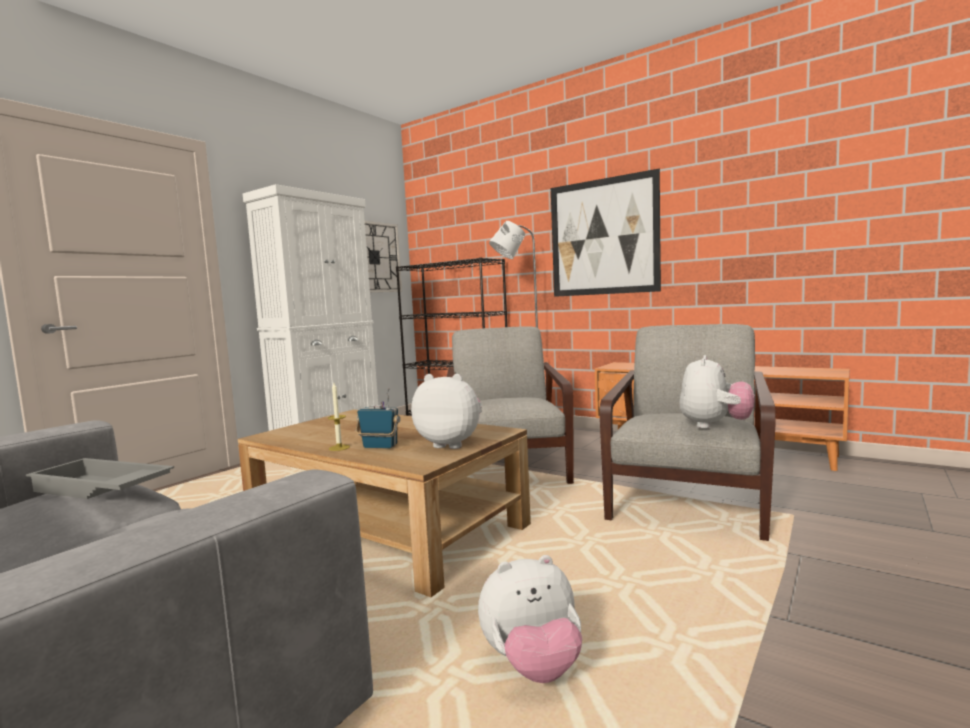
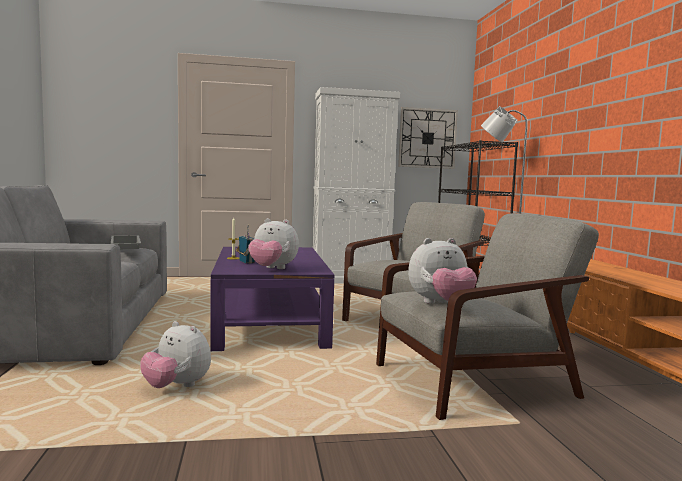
camera: 45 degrees right, 0 degrees up
(385, 527) = (269, 322): brown coffee table -> purple coffee table
(451, 444) = (272, 269): plush toy -> plush toy turned 135 degrees clockwise
(603, 237) = (586, 121): picture -> none

